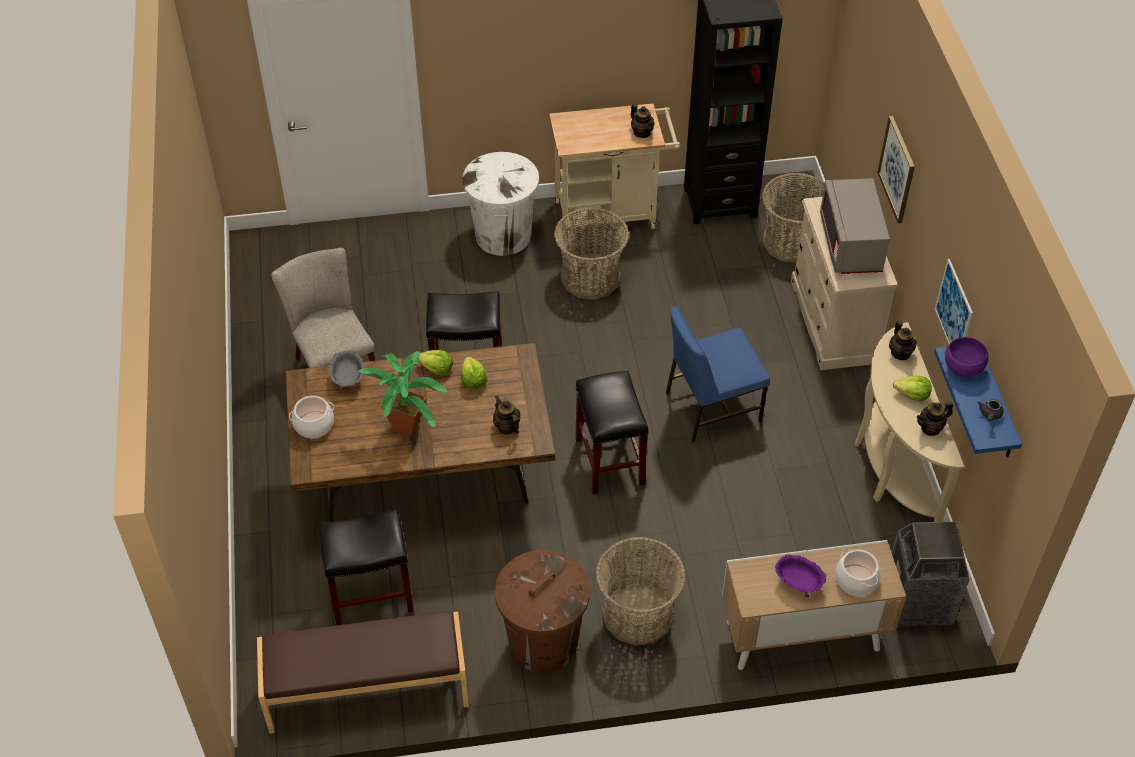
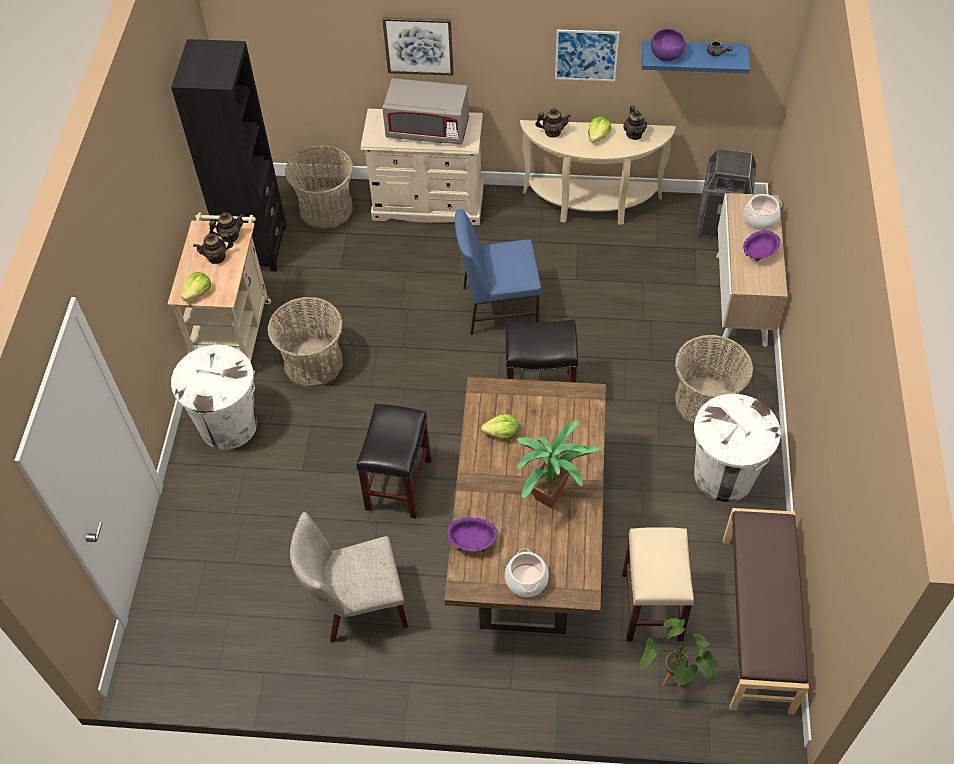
camera: 75 degrees left, 5 degrees up
(288, 622) = (672, 684): none -> potted plant
(348, 379) = (472, 541): grey bowl -> purple bowl
(370, 595) = (652, 607): black stool -> beige stool
(436, 369) = (479, 462): lettuce -> lettuce (198, 293)
(507, 427) = (567, 415): teapot -> teapot (217, 257)
(543, 642) = (724, 476): brown trash can -> white trash can
(711, 407) = (498, 306): blue chair -> blue chair turned 90 degrees clockwise

